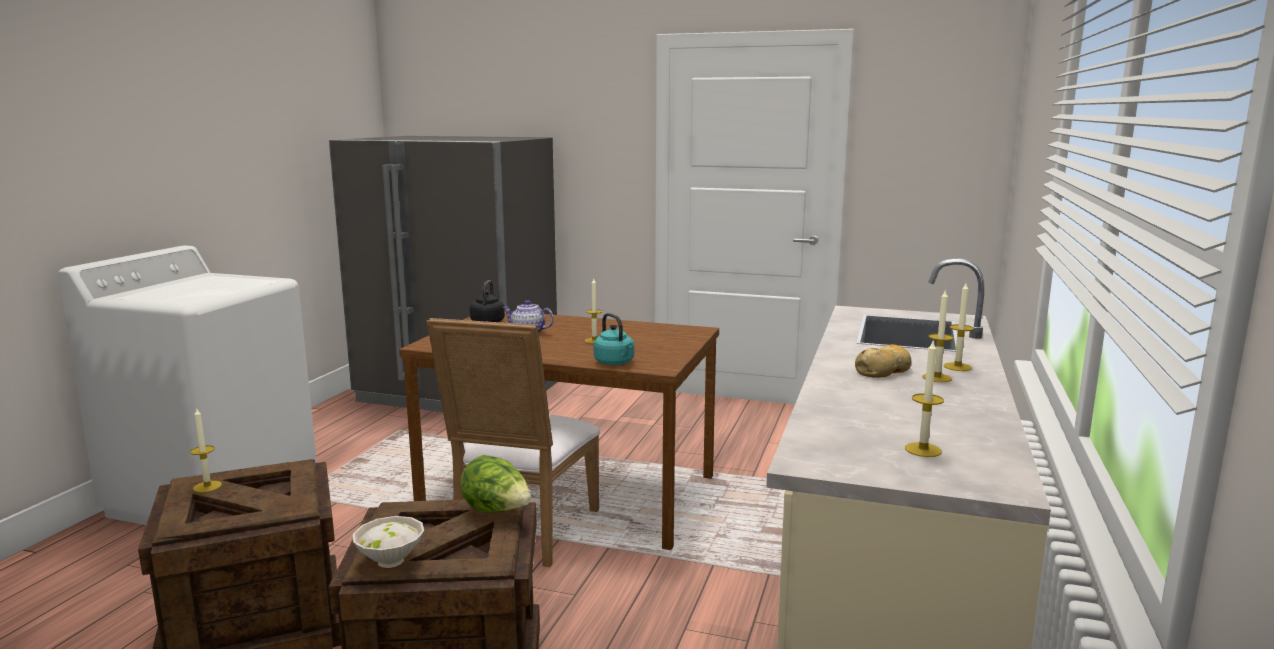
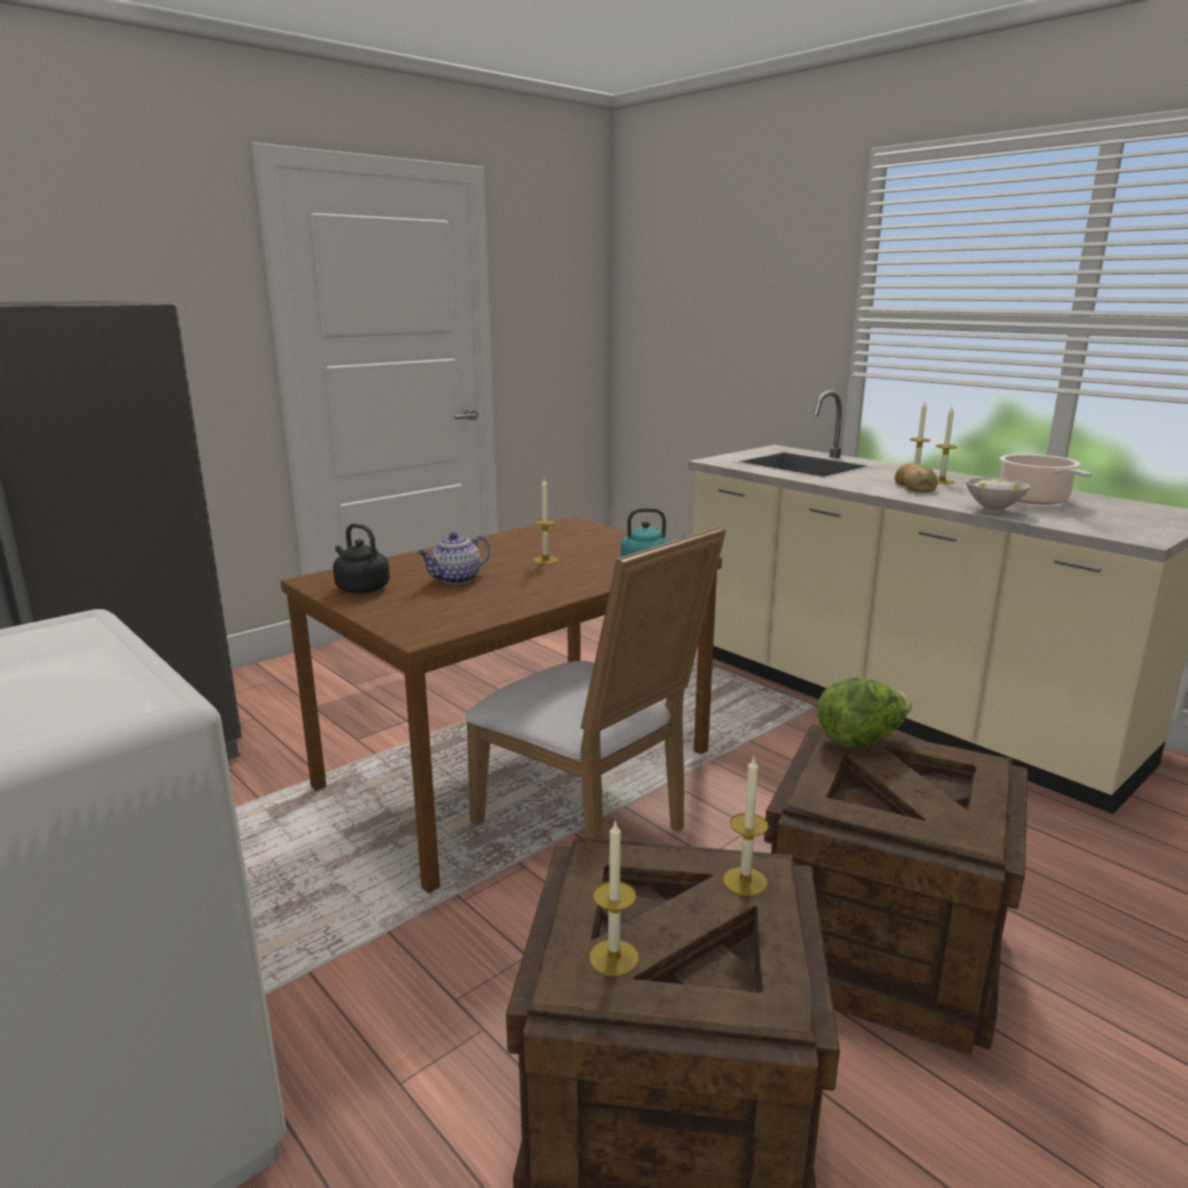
camera: 60 degrees left, 5 degrees up
(392, 560) = (967, 820): white bowl -> white bowl (992, 510)
(920, 416) = (1035, 500): none -> cooking pot
(923, 450) = (1114, 513): candle -> candle (745, 881)

